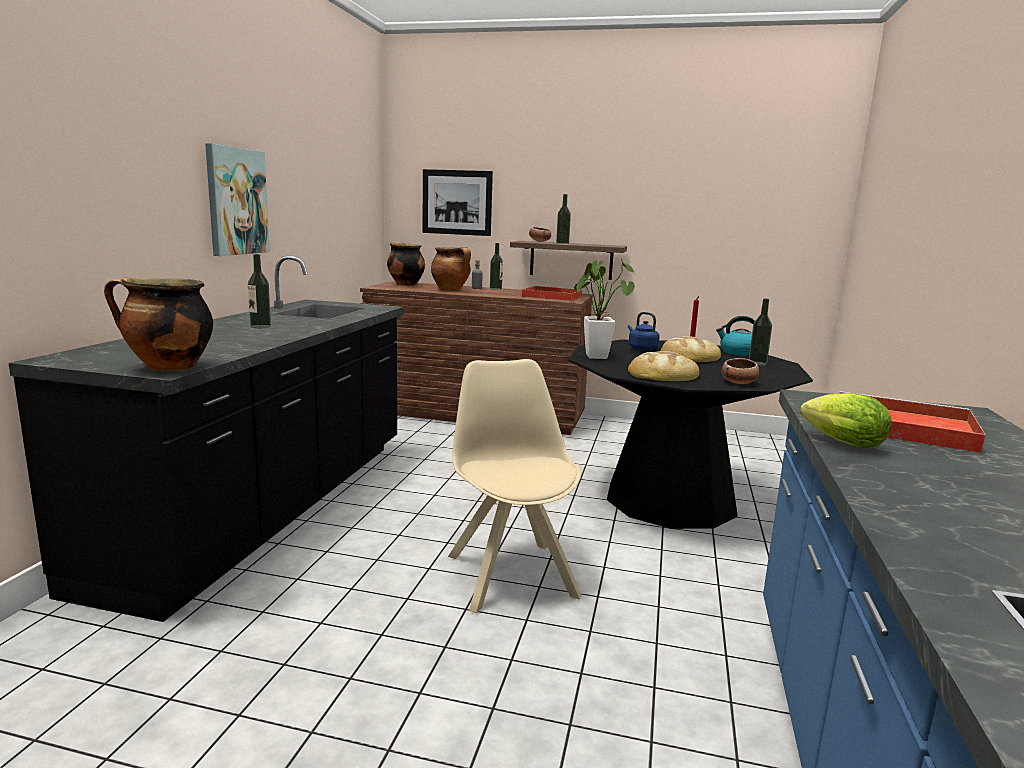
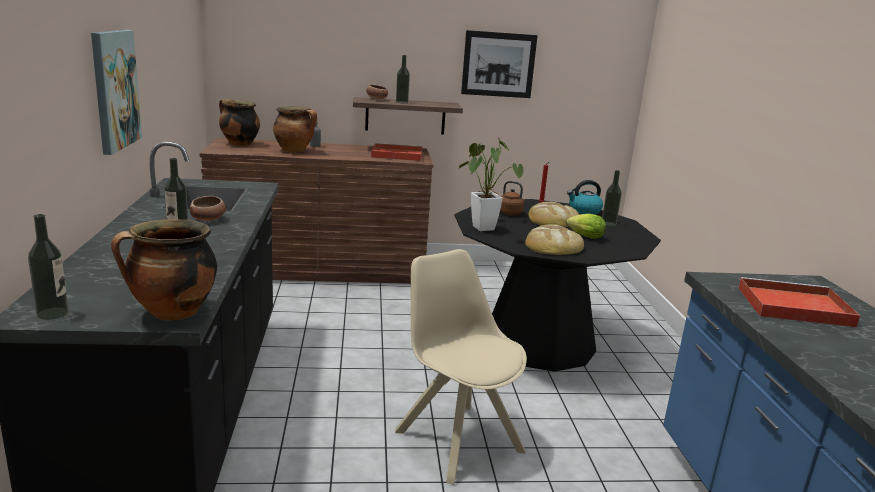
camera: 20 degrees left, 5 degrees up
(457, 202) = (287, 57): picture -> picture (498, 64)
(495, 289) = (333, 145): bottle -> bottle (52, 313)
(641, 348) = (508, 213): blue kettle -> brown kettle
(739, 382) = (615, 250): bowl -> bowl (208, 219)
(838, 442) = (774, 330): lettuce -> lettuce (583, 236)

